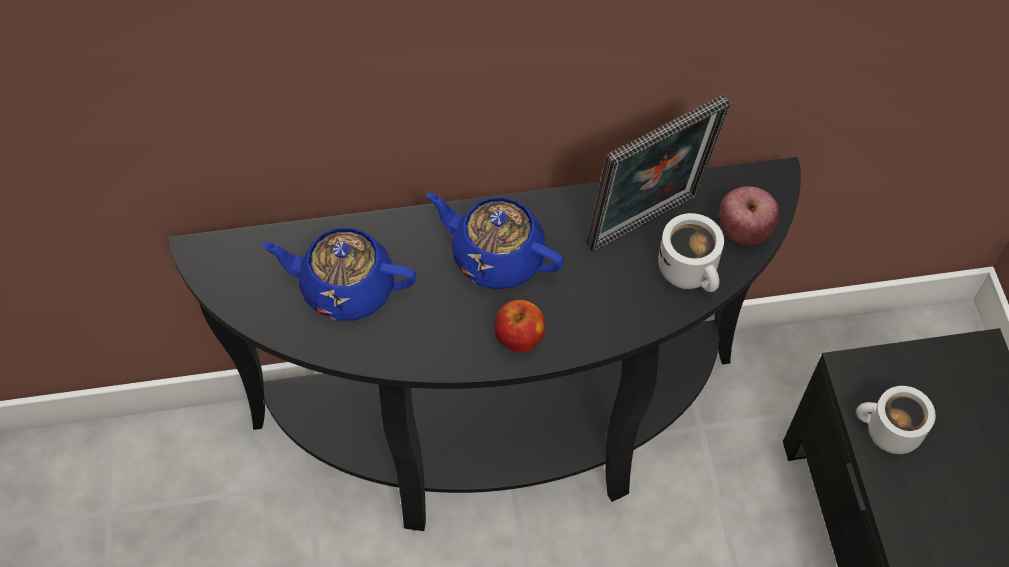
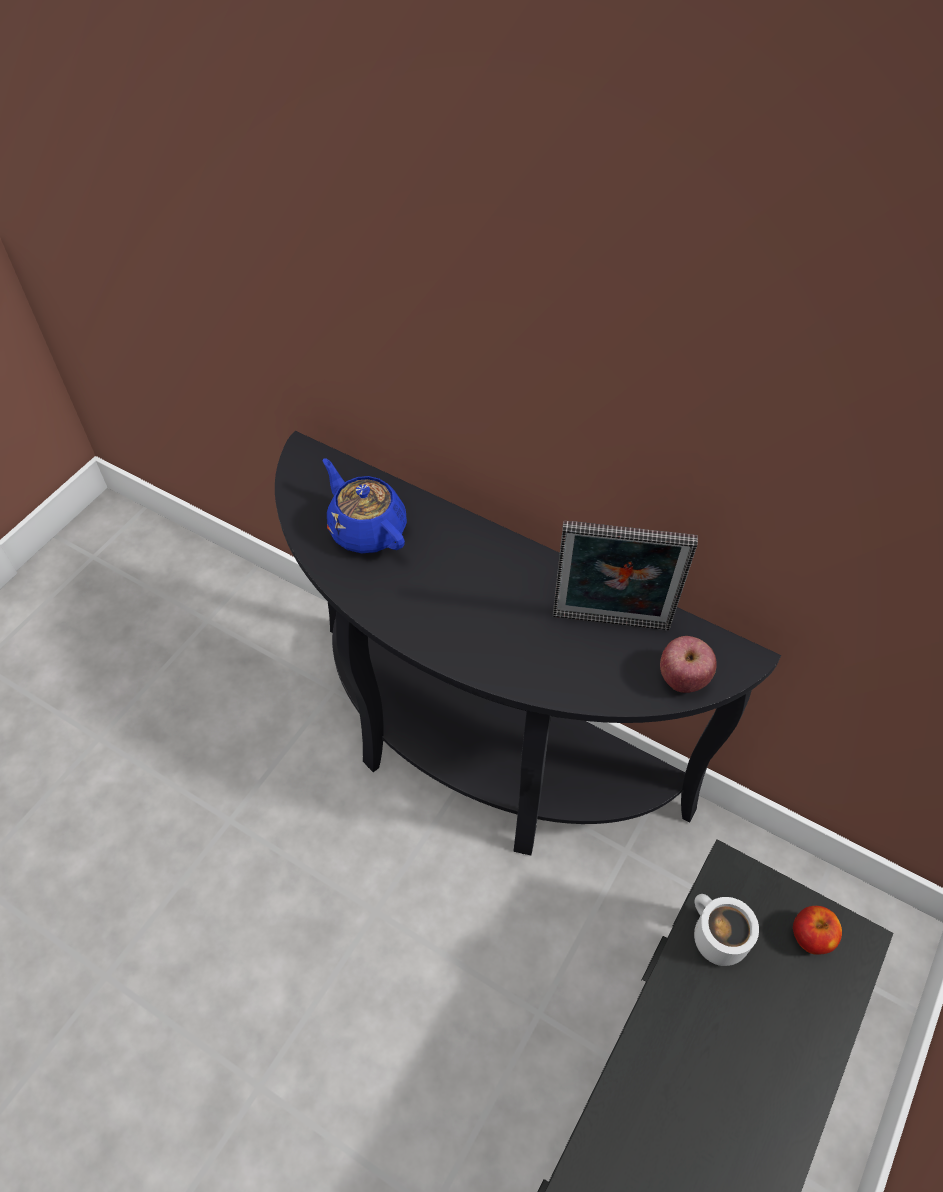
camera: 40 degrees right, 5 degrees down
(496, 256) = (483, 574): blue teapot -> none
(519, 338) = (444, 637): apple -> apple (810, 937)
(692, 271) = (613, 679): white mug -> none

